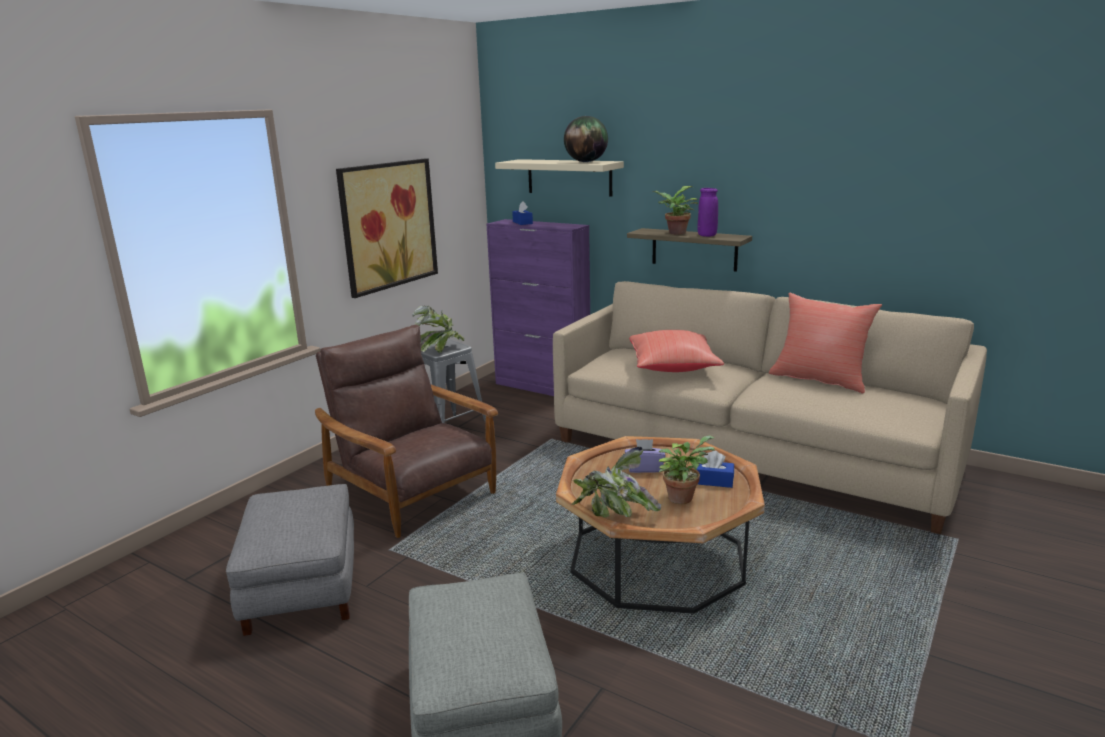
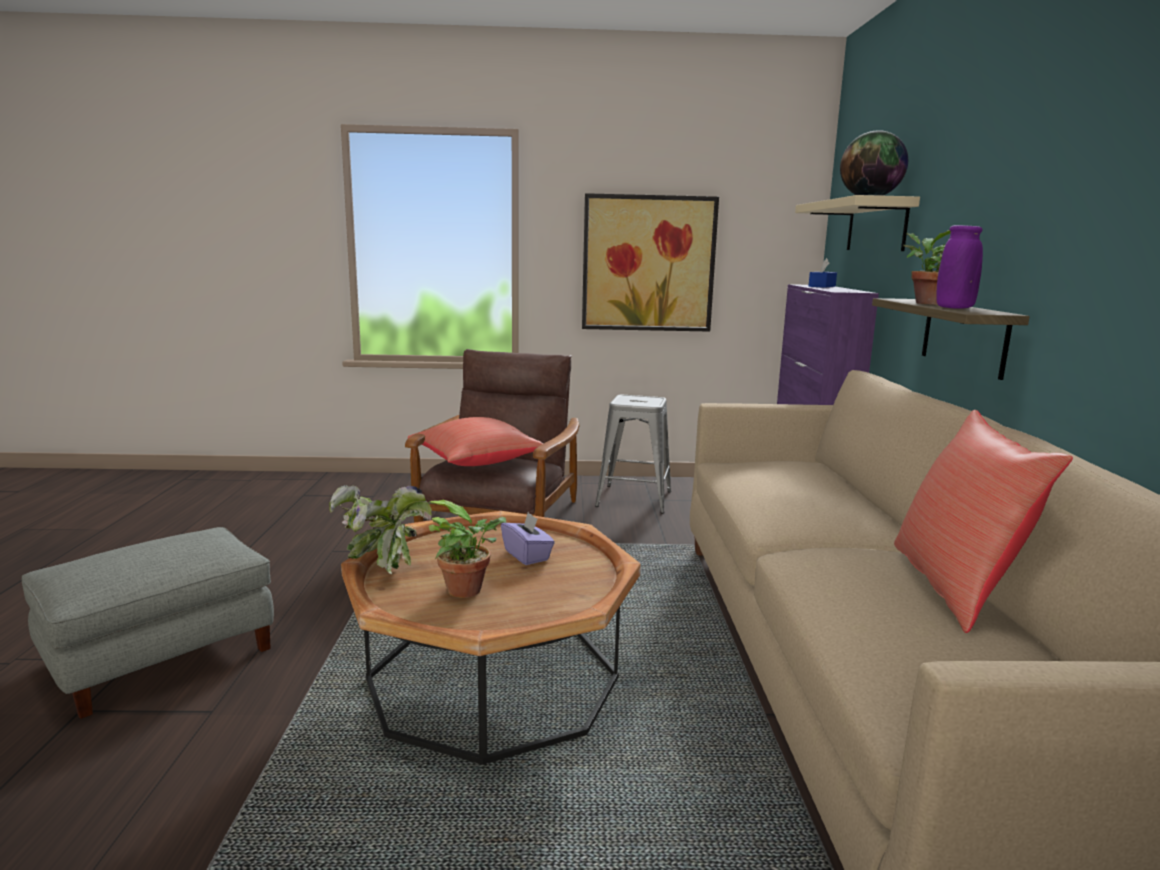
camera: 55 degrees right, 5 degrees down
(301, 586) = (316, 530): grey ottoman -> none
(439, 350) = (628, 401): potted plant -> none
(673, 368) = (789, 490): red pillow -> red pillow (478, 463)
(713, 481) = (535, 601): blue tissue box -> none

